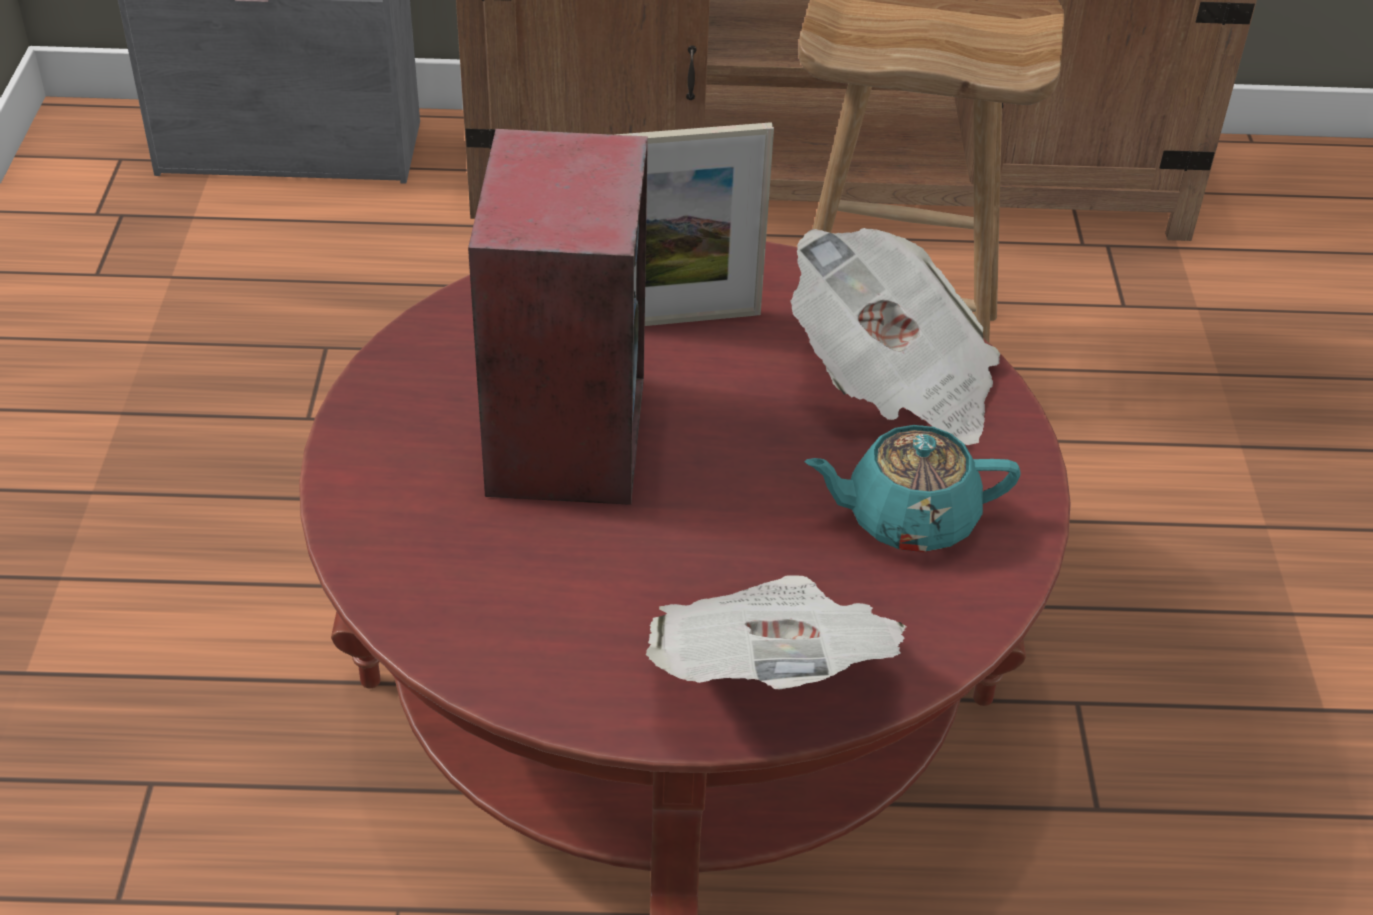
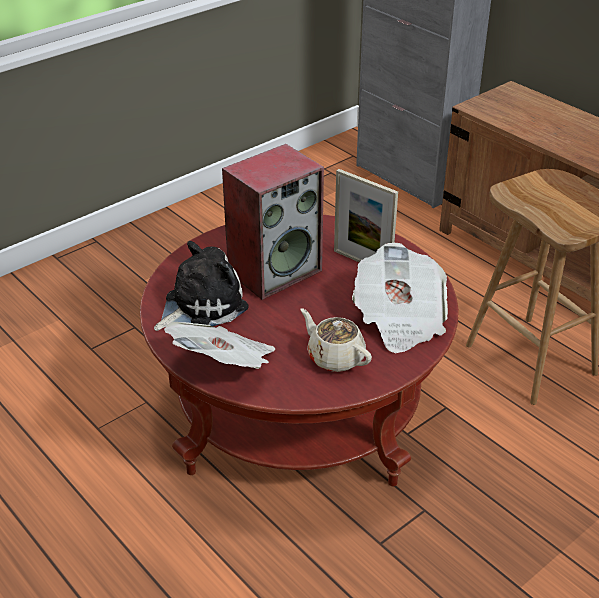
camera: 50 degrees right, 5 degrees down
(541, 596) = (201, 305): none -> plush toy
(907, 518) = (335, 357): turquoise teapot -> beige teapot

